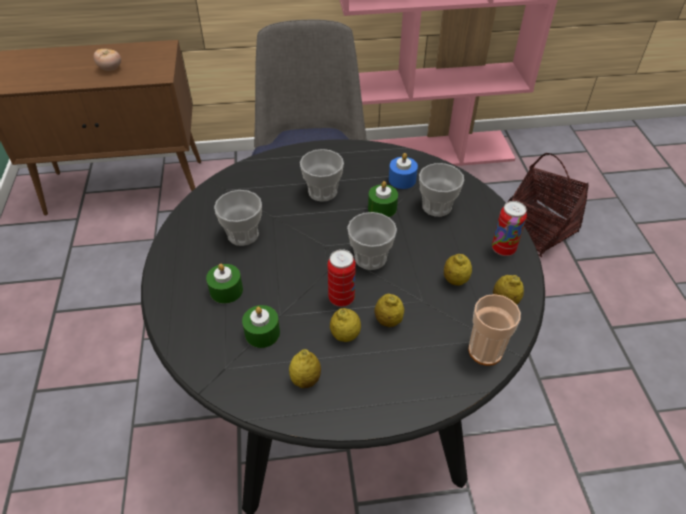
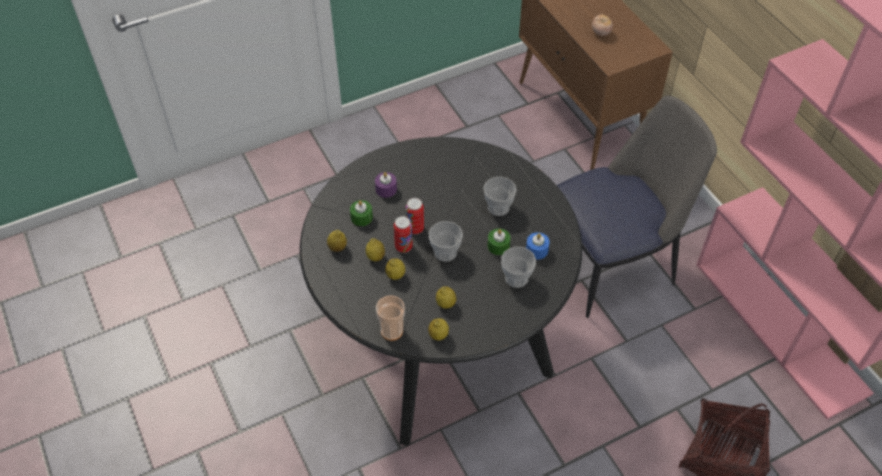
camera: 70 degrees right, 5 degrees up
(226, 290) = (386, 189): green candle -> purple candle
(243, 235) = (435, 180): cup -> none
(503, 249) = (489, 327): can -> can (415, 229)

